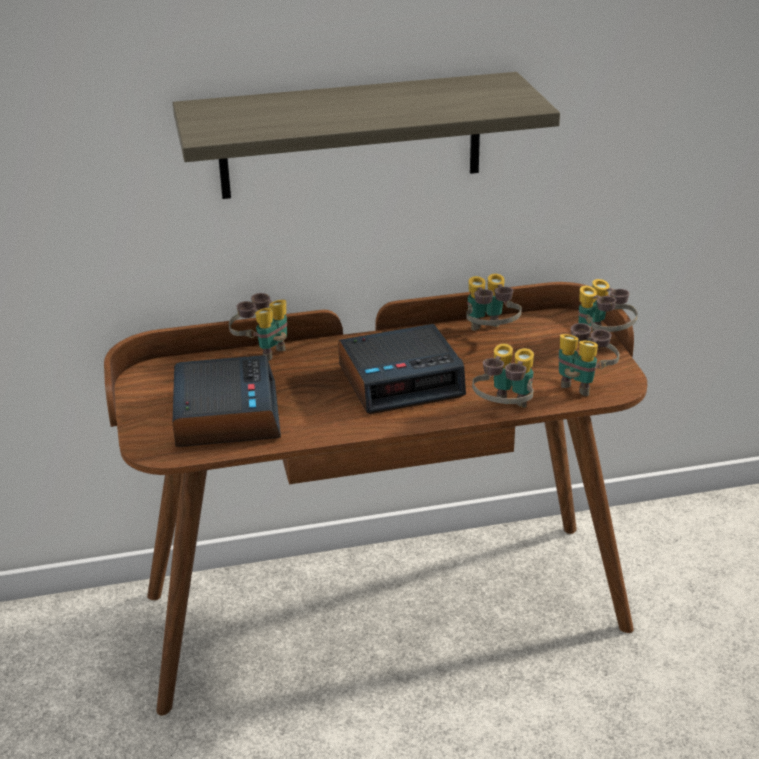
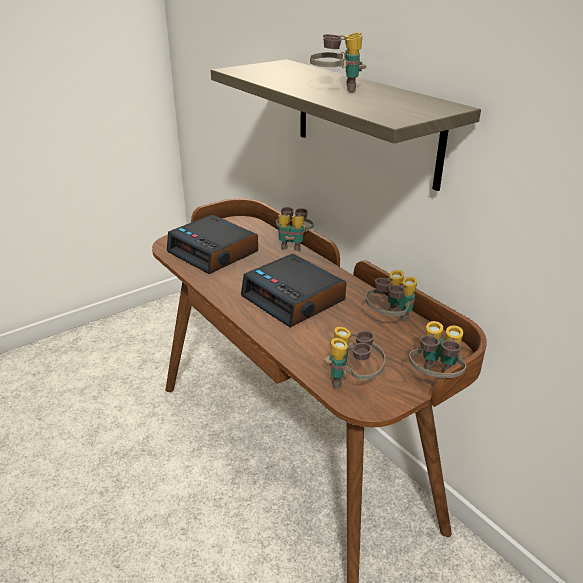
camera: 65 degrees right, 0 degrees up
(225, 414) = (214, 252): alarm clock -> alarm clock turned 75 degrees clockwise
(505, 411) = (283, 351): binoculars -> binoculars (337, 89)

